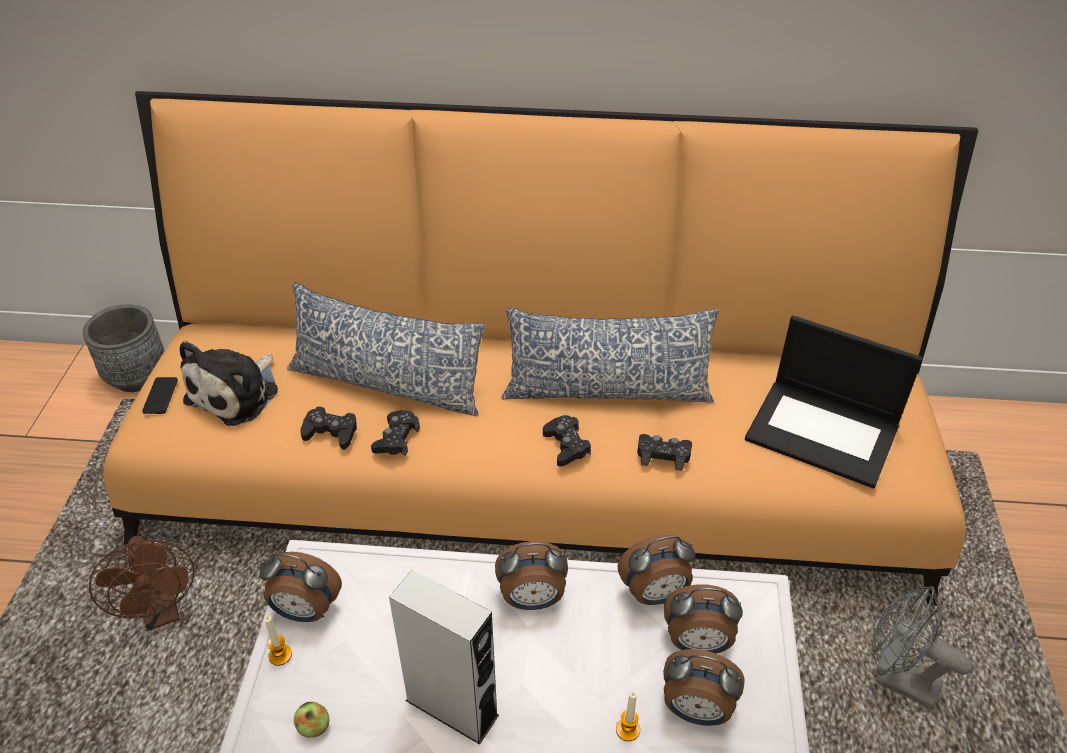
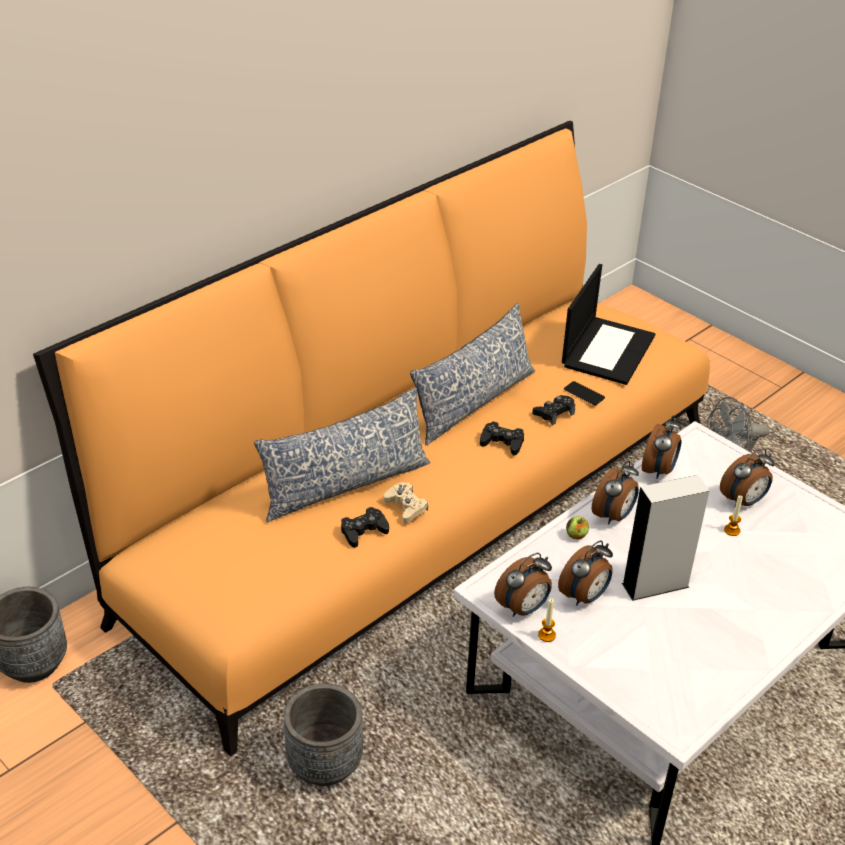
camera: 50 degrees left, 5 degrees down
(160, 396) = (210, 596): phone -> phone (584, 394)
(162, 613) = (324, 764): brown fan -> grey planter
(237, 393) = (261, 557): plush toy -> none
(314, 727) = (613, 646): apple -> apple (576, 535)
(396, 439) = (406, 507): black game controller -> beige game controller
(697, 644) = (705, 476): alarm clock -> alarm clock (584, 596)
(824, 432) = (607, 350): laptop -> laptop turned 45 degrees counterclockwise

